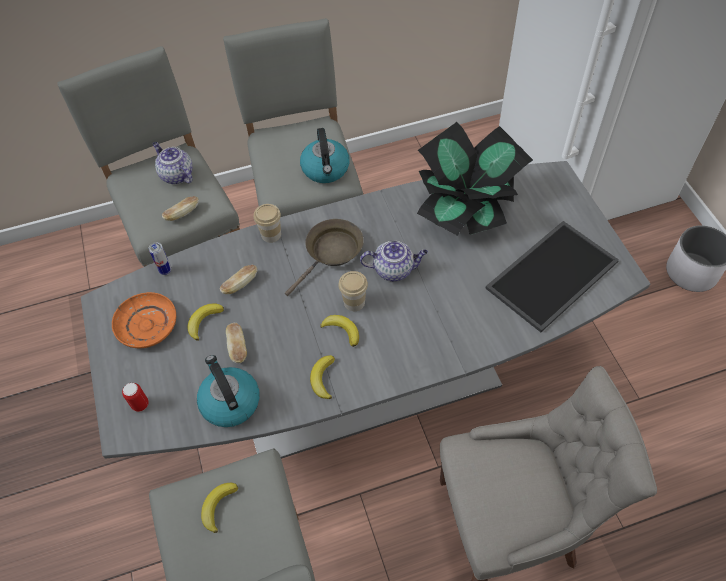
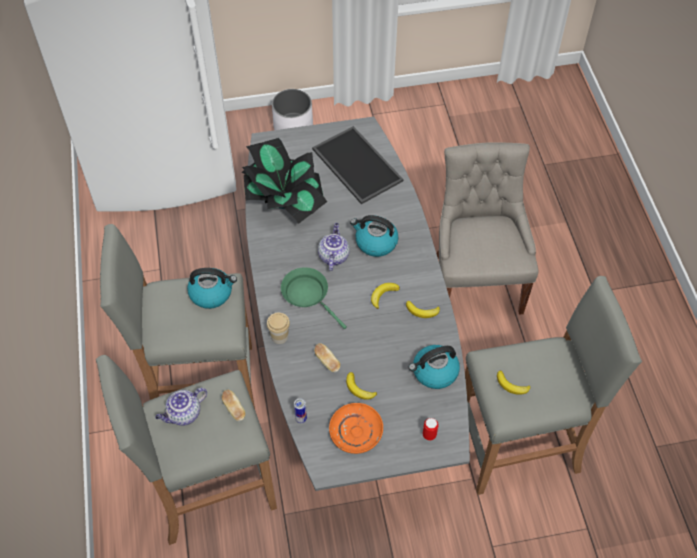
camera: 85 degrees left, 0 degrees up
(237, 347) = (387, 365): bread -> none
(331, 253) = (308, 295): brown frying pan -> green frying pan
(354, 302) = (359, 285): cup -> none
(425, 312) = (375, 242): none -> kettle

